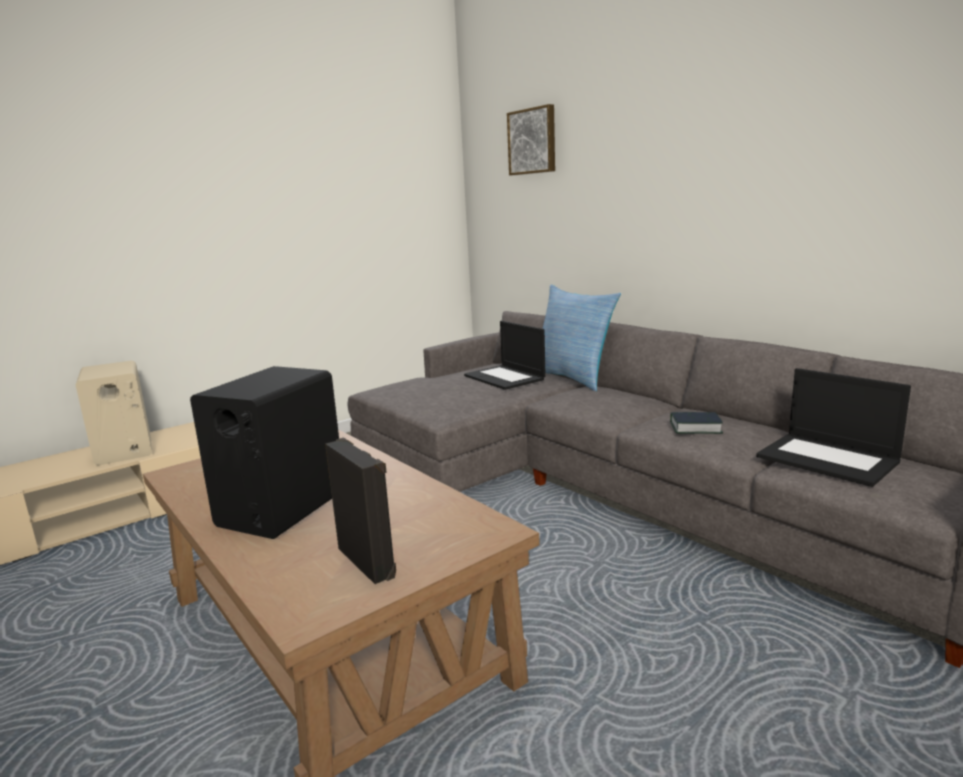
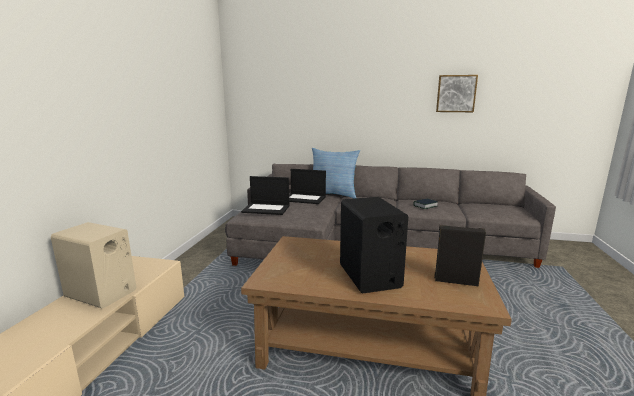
camera: 40 degrees left, 0 degrees up
(533, 141) = (282, 71): picture -> picture (456, 93)
(829, 459) = (481, 208): laptop -> laptop (266, 209)

